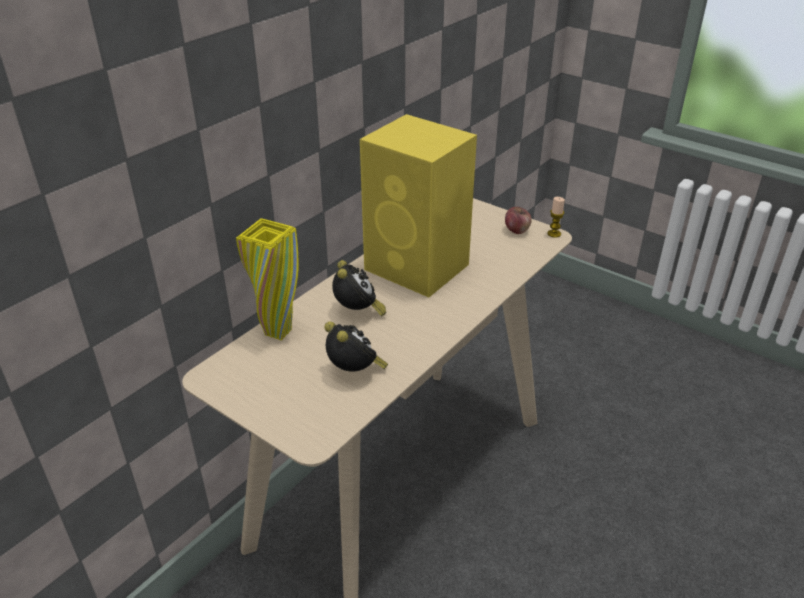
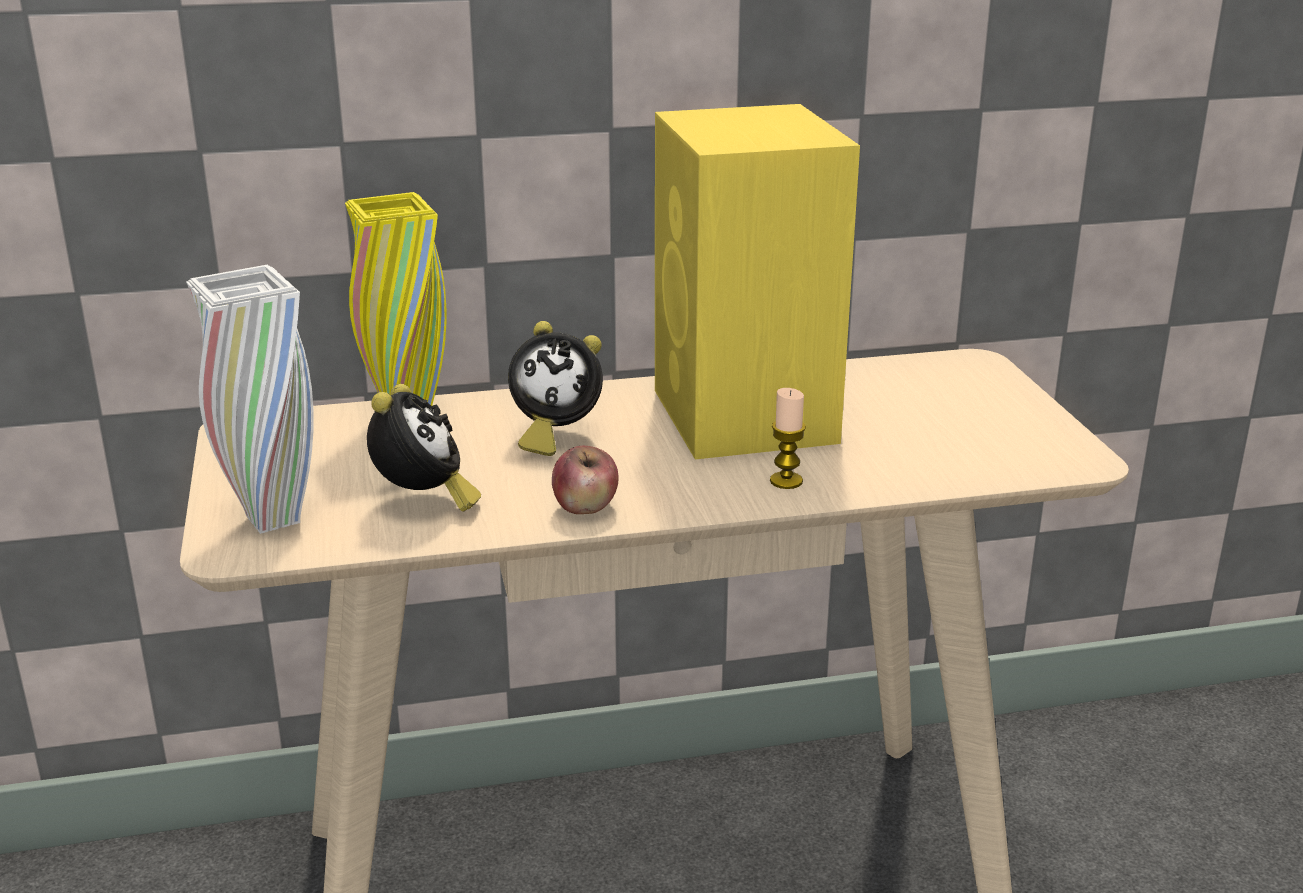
camera: 40 degrees right, 10 degrees down
(305, 416) = (273, 519): none -> white vase
(358, 312) = (553, 436): alarm clock -> alarm clock turned 60 degrees clockwise
(517, 230) = (1019, 430): apple -> apple (585, 507)
(554, 234) = (1090, 459): candle -> candle (786, 481)

